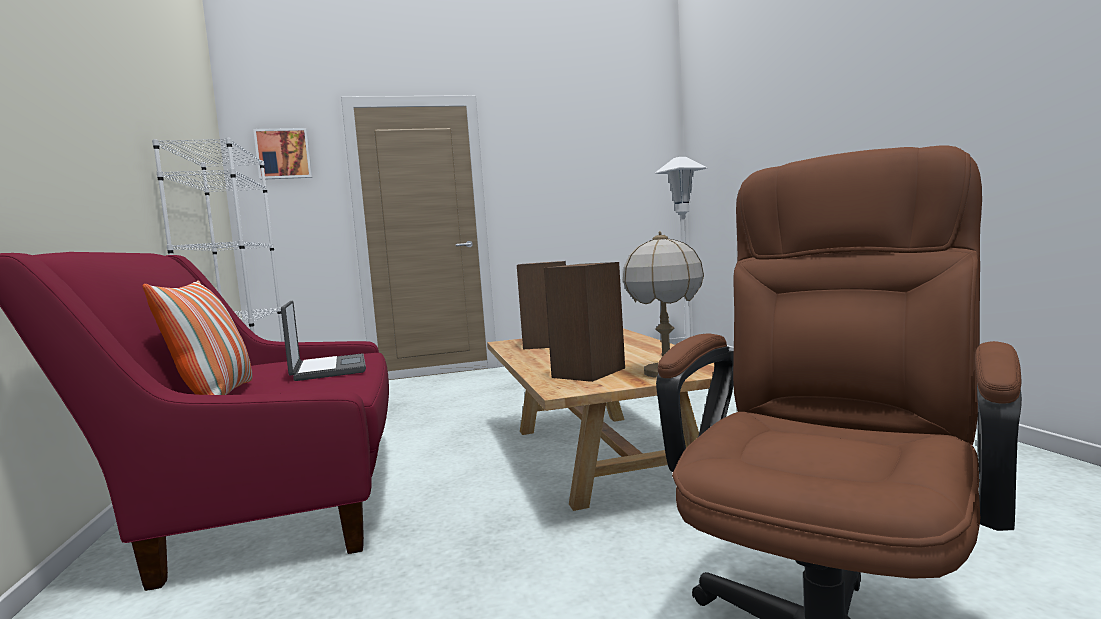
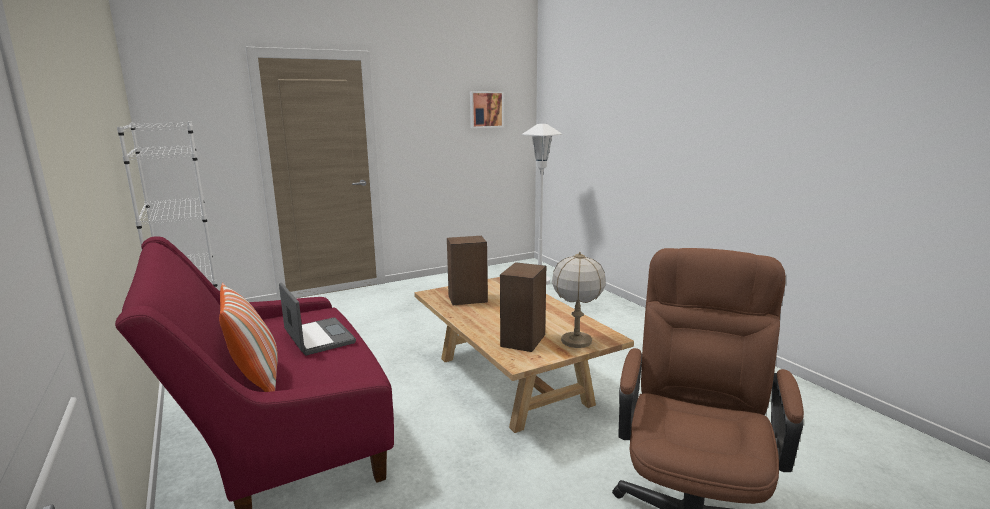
camera: 15 degrees left, 10 degrees up
(284, 154) = (191, 100): picture -> picture (486, 109)

